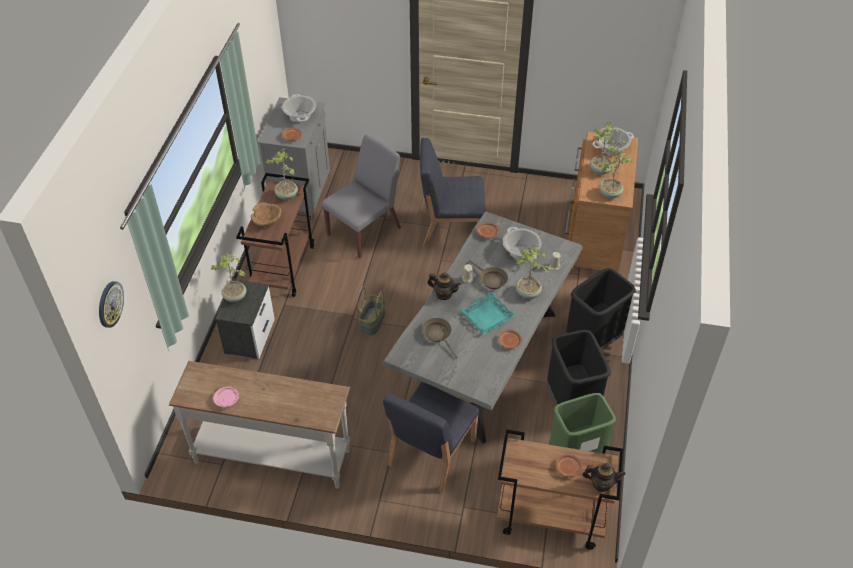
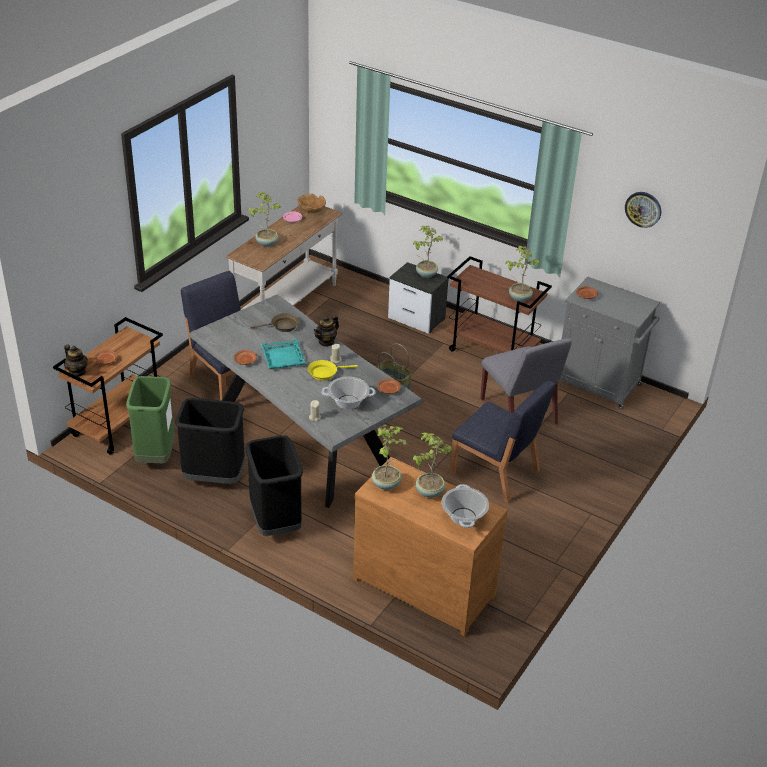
camera: 110 degrees right, 10 degrees down
(110, 304) = (334, 104): wall clock -> wall clock (643, 209)
(267, 220) = (490, 281): brown bowl -> brown bowl (311, 209)
(300, 116) = (619, 307): cooking pot -> none
(451, 227) = (495, 473): blue chair -> blue chair turned 105 degrees clockwise
(491, 279) = (325, 373): brown frying pan -> yellow frying pan
(527, 293) = (292, 389): potted plant -> potted plant (266, 243)
(601, 483) = (77, 372): teapot -> teapot turned 75 degrees counterclockwise

